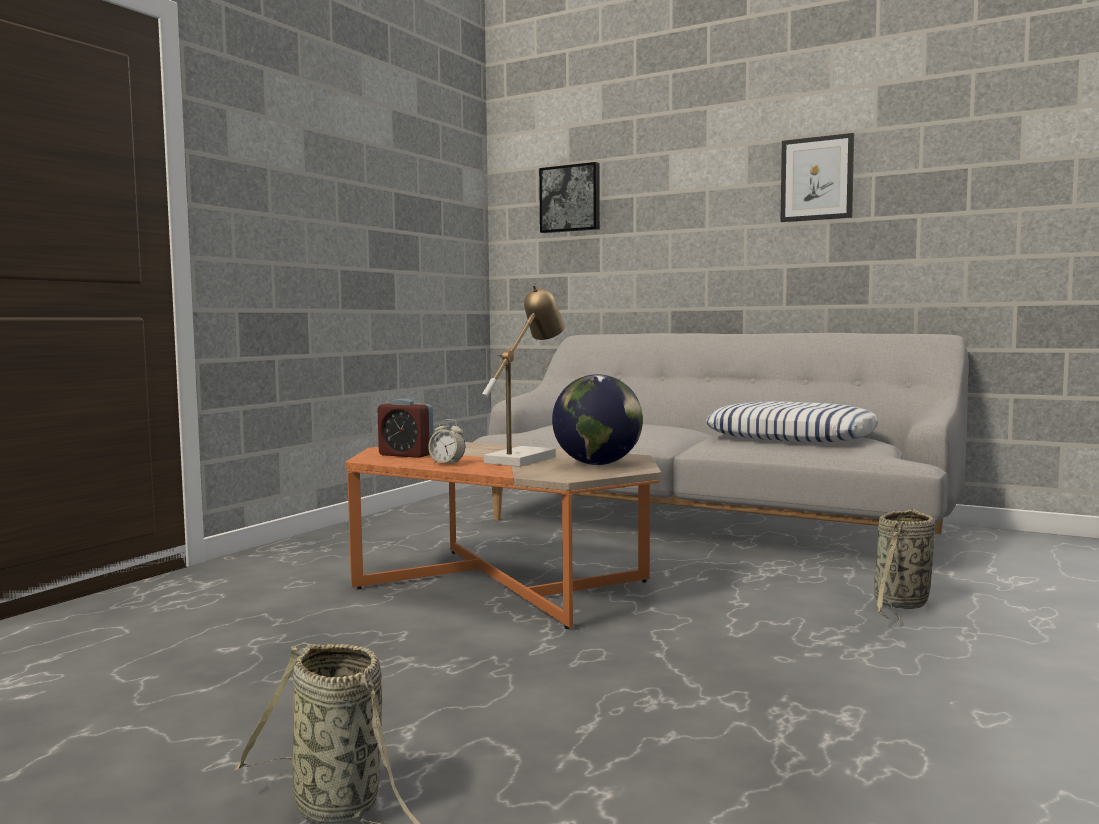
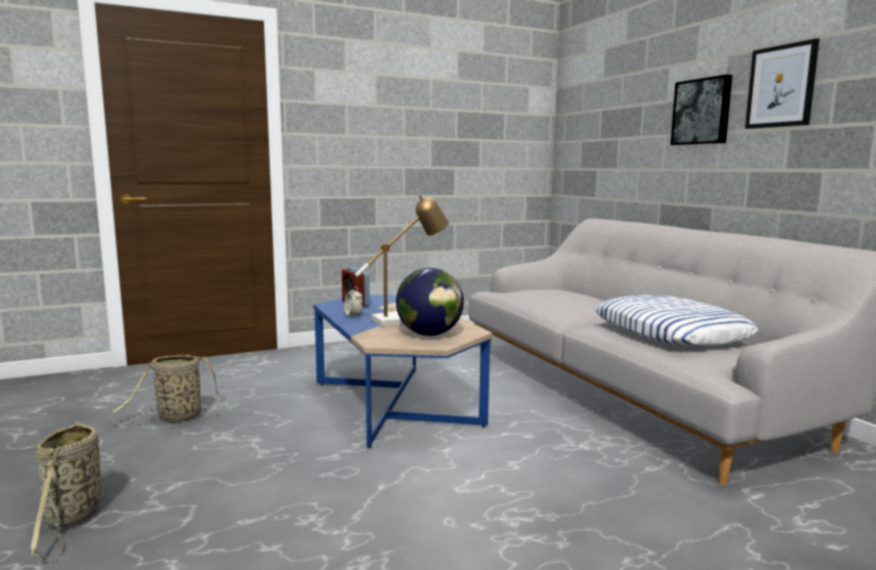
camera: 35 degrees right, 5 degrees up
(502, 585) = (396, 403): orange coffee table -> blue coffee table
(571, 198) = (601, 108): picture -> picture (702, 112)
(900, 605) = (637, 510): basket -> basket (176, 418)

